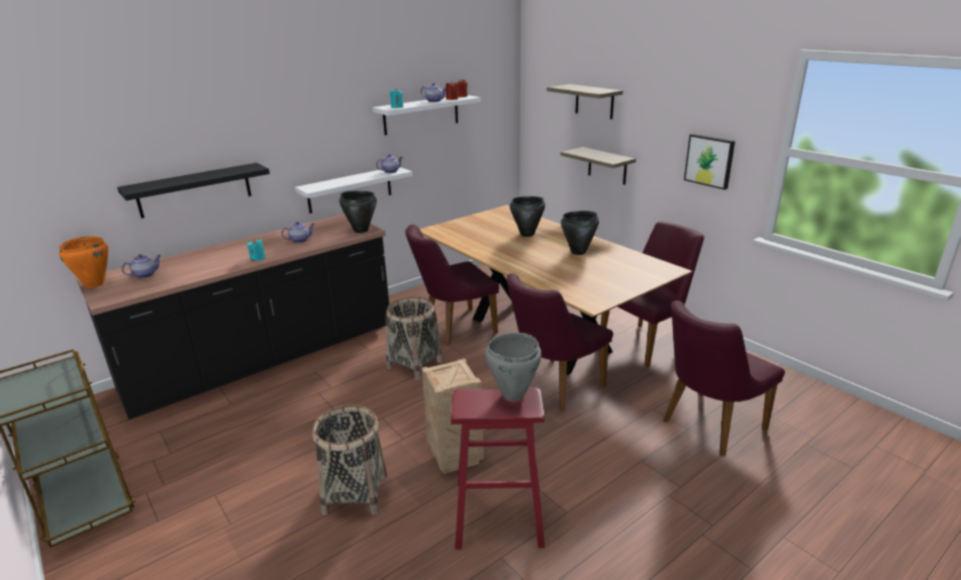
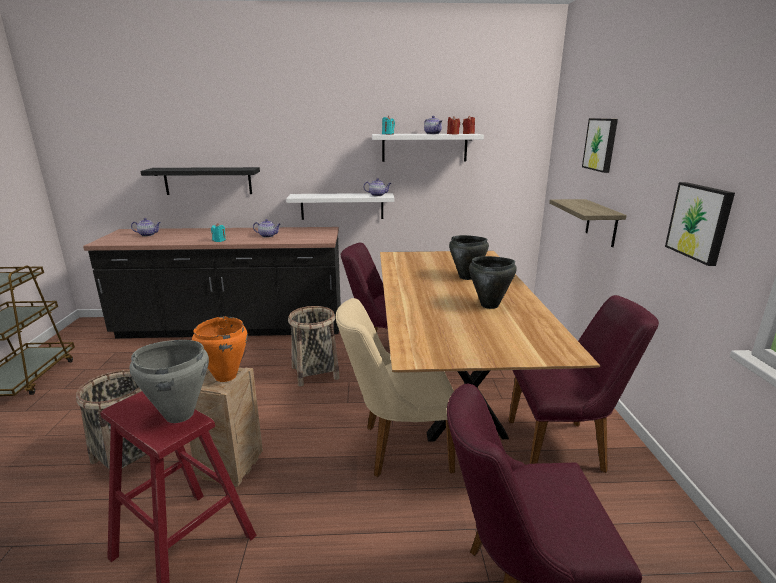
camera: 35 degrees right, 5 degrees down
(94, 284) = (117, 233): orange cooking pot -> orange cooking pot (225, 376)
(361, 230) = (319, 239): black cooking pot -> none
(552, 387) = (397, 447): purple chair -> beige chair
(594, 101) = (601, 144): shelf -> picture

